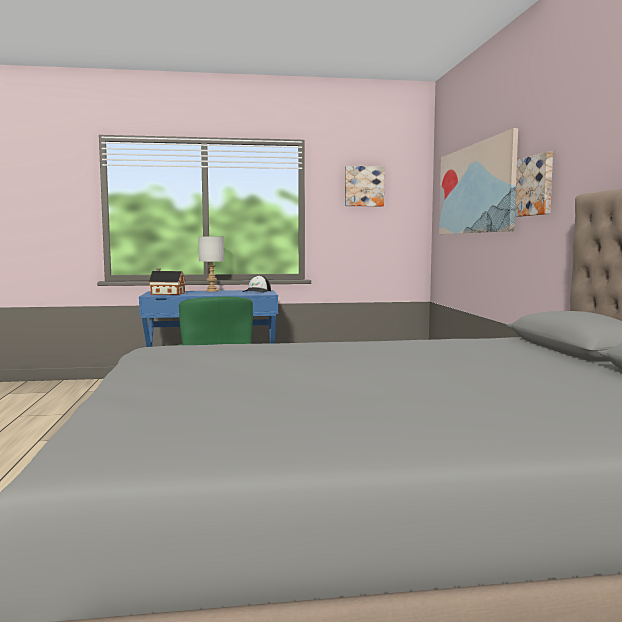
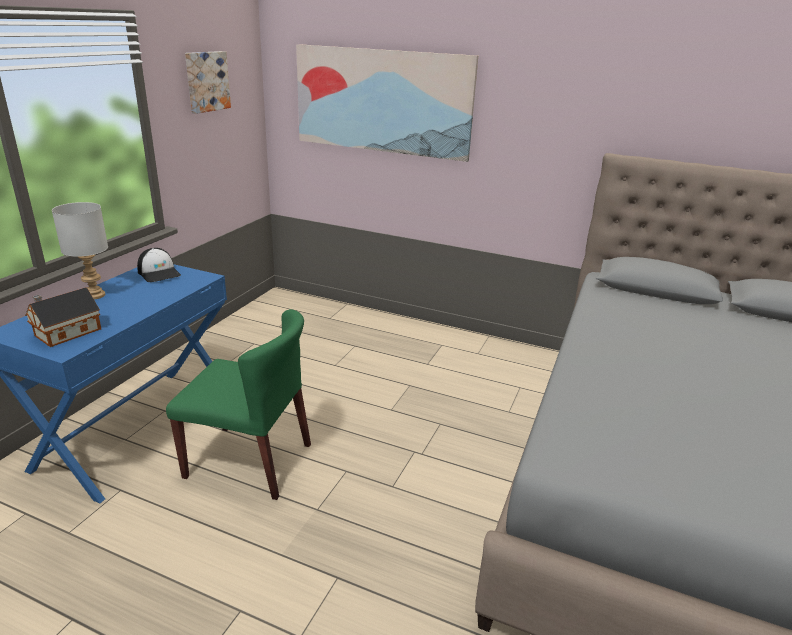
camera: 60 degrees left, 20 degrees up
(536, 186) = (511, 123): picture -> none

